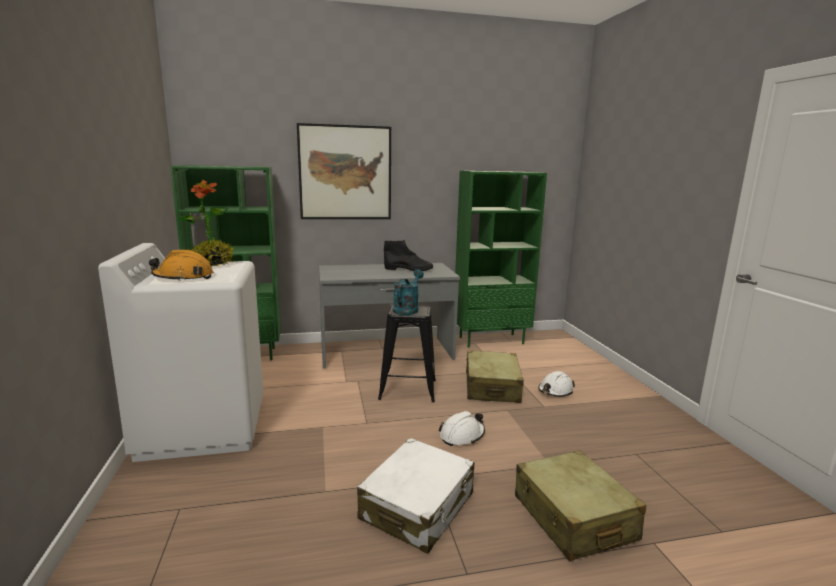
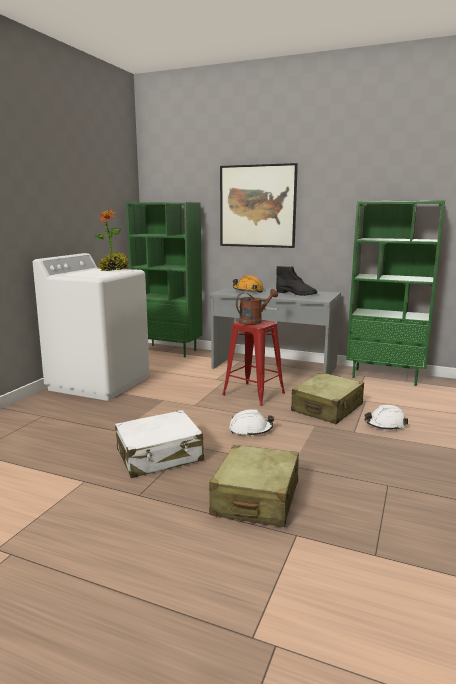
camera: 35 degrees right, 0 degrees up
(183, 277) = (82, 274): orange hard hat -> orange hard hat (248, 291)
(407, 309) = (254, 321): turquoise watering can -> brown watering can
(408, 389) = (254, 394): black stool -> red stool

